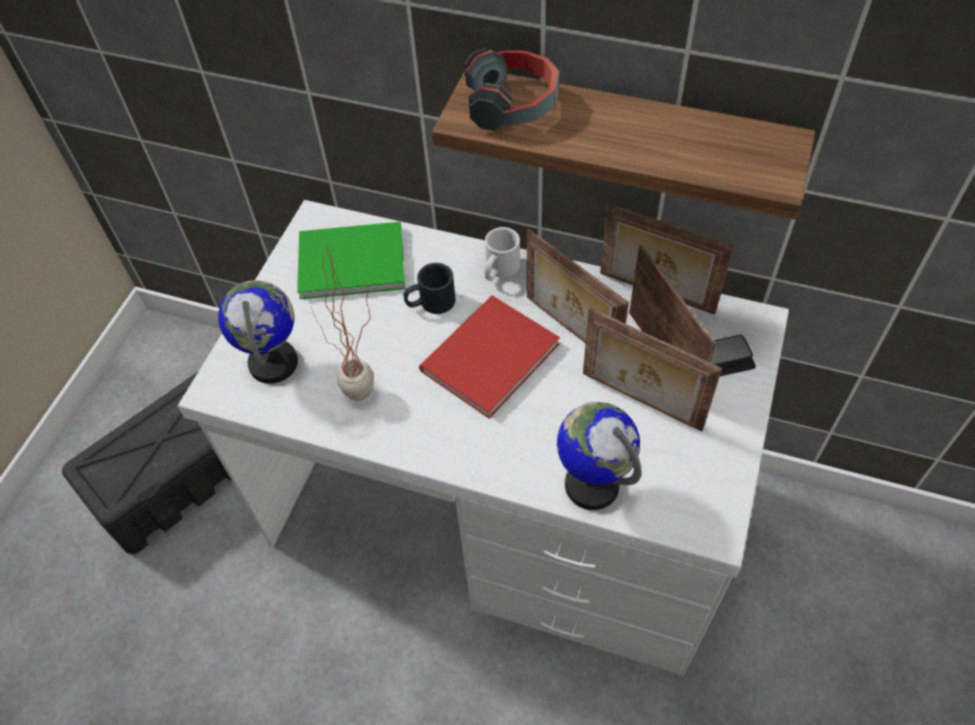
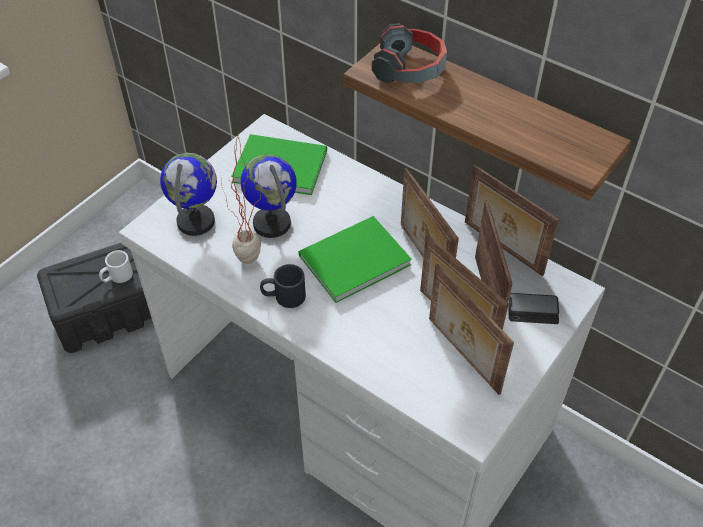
camera: 15 degrees right, 5 degrees down
(430, 303) = (326, 210): black mug -> black mug (283, 296)
(485, 358) = (350, 260): red book -> green book
(499, 270) = (388, 200): white mug -> white mug (117, 277)
(592, 484) = (393, 371): globe -> globe (272, 223)
(664, 441) = (462, 356): none -> picture frame

